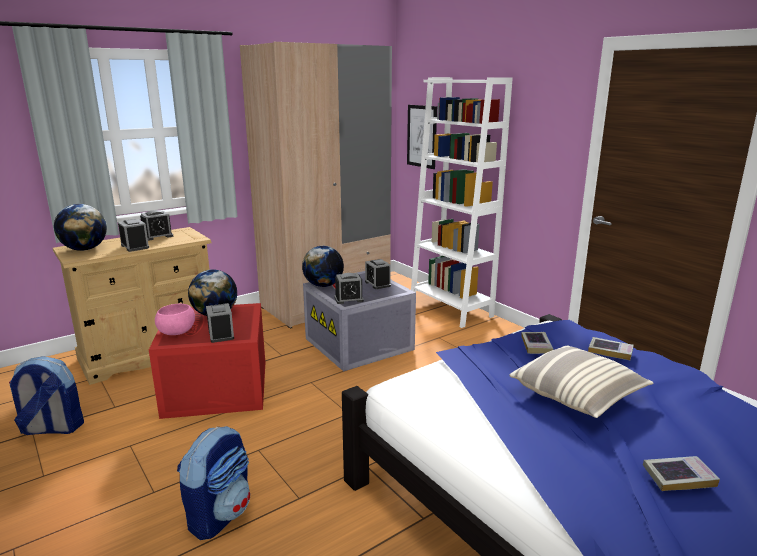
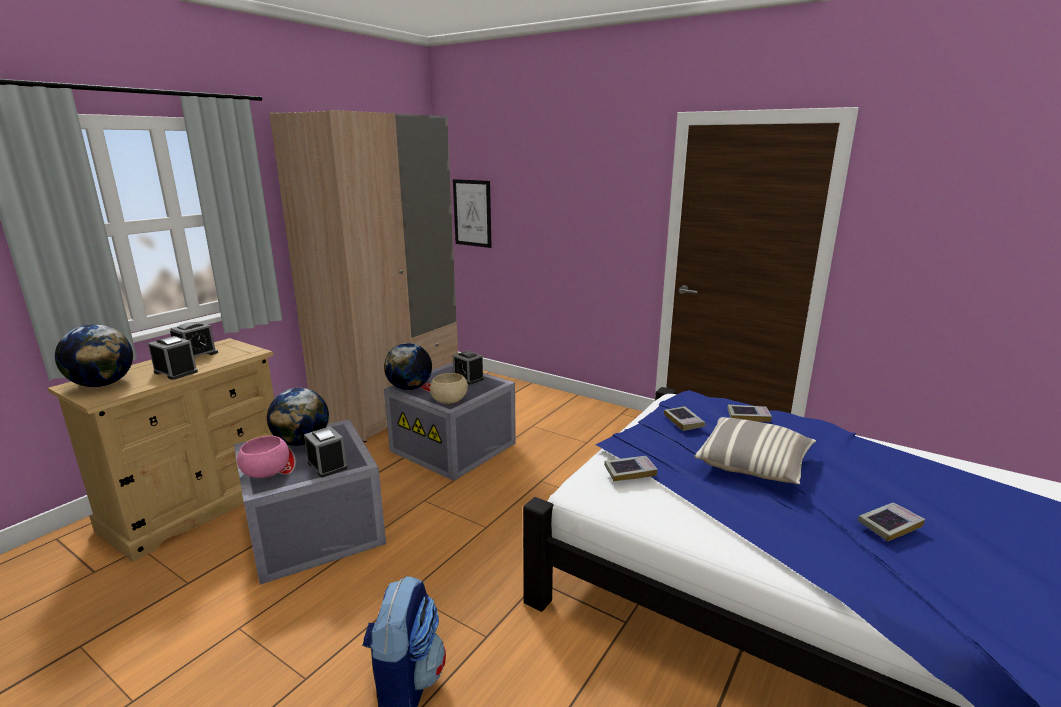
camera: 20 degrees left, 0 degrees up
(52, 428) = (108, 633): backpack -> none
(218, 388) = (317, 530): red storage box -> grey storage box
(349, 299) = (449, 400): alarm clock -> beige bowl
(448, 379) = (630, 471): none -> book
(450, 309) = (527, 394): white bookcase -> none

